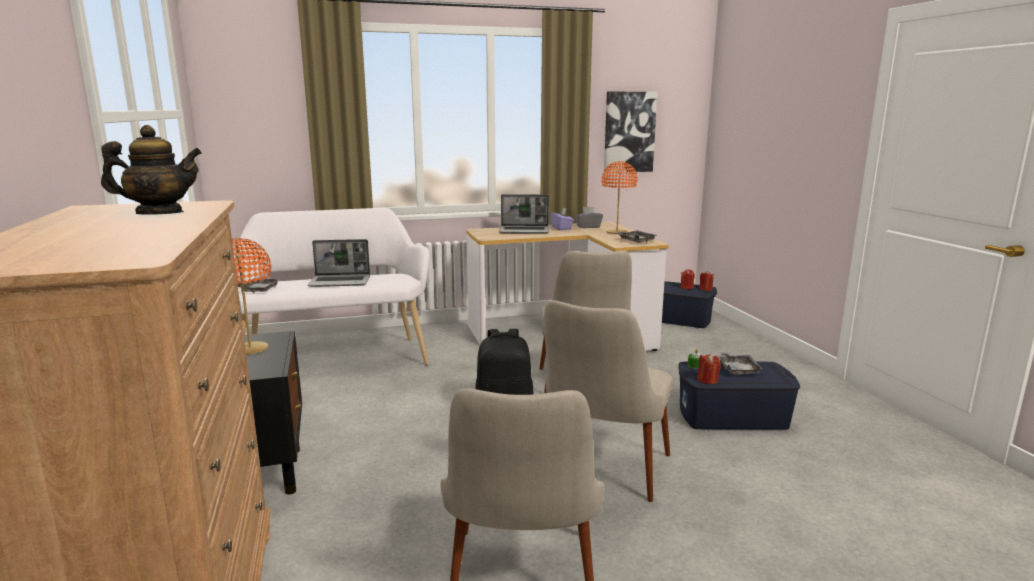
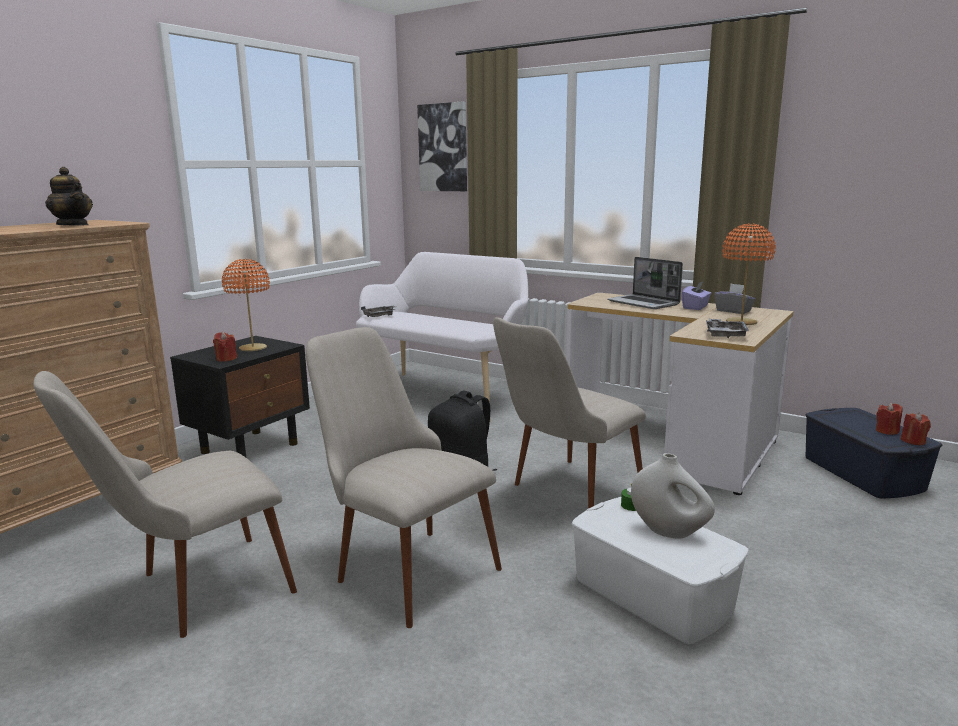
camera: 50 degrees right, 0 degrees up
(341, 282) = (438, 322): laptop -> none
(602, 477) = (402, 564): beige chair -> beige chair turned 60 degrees clockwise
(629, 132) = (850, 185): picture -> picture (443, 148)
(707, 380) = (601, 523): red candle -> red candle (226, 359)
(733, 416) = (652, 595): blue storage box -> white storage box
(737, 369) = (669, 531): grey tray -> white vase

